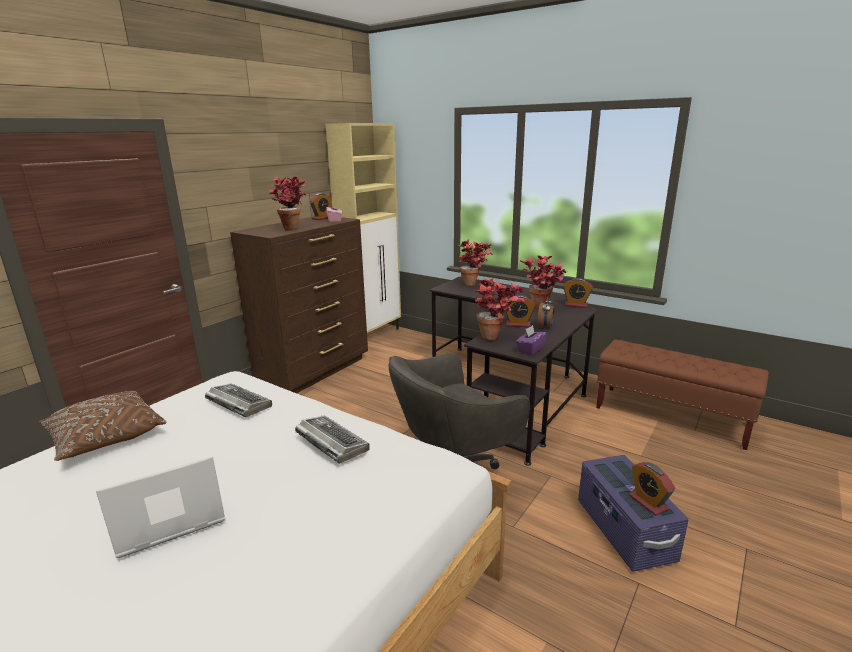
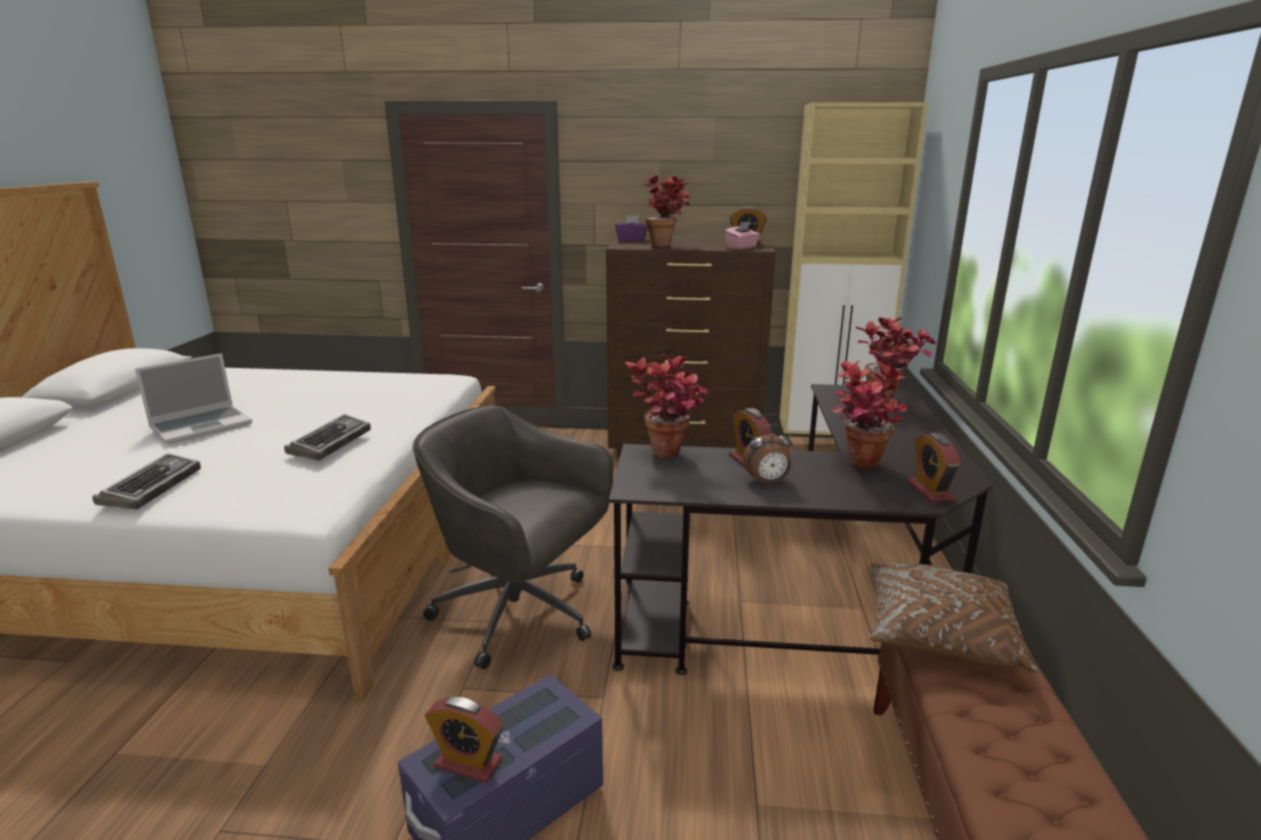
camera: 60 degrees right, 0 degrees up
(106, 437) = (319, 376): brown pillow -> brown pillow (939, 634)
(168, 519) = (202, 426): laptop -> laptop turned 105 degrees clockwise
(238, 404) = (396, 394): keyboard -> keyboard (152, 487)
(530, 349) = (652, 487): purple tissue box -> purple tissue box (631, 240)
(648, 503) = (468, 763): alarm clock -> alarm clock turned 105 degrees counterclockwise

